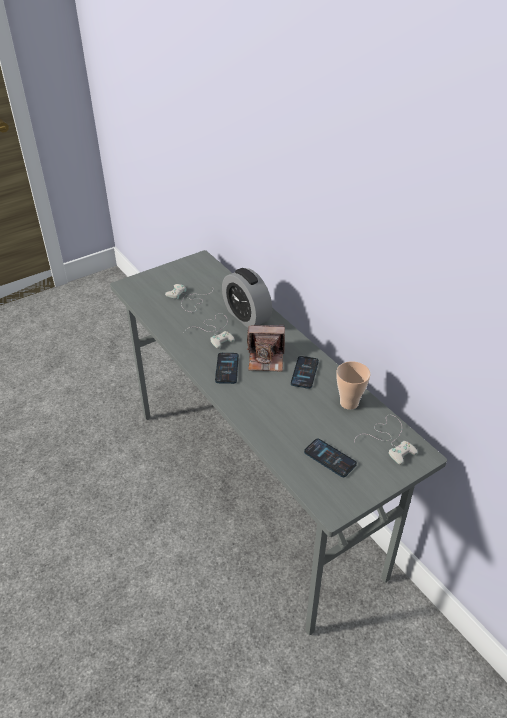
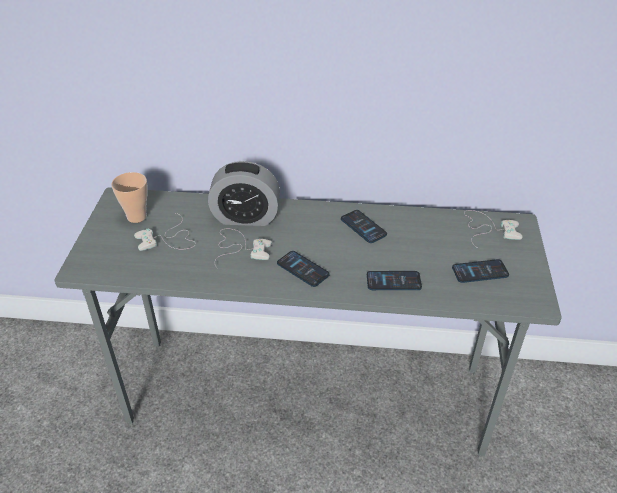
camera: 50 degrees left, 0 degrees up
(264, 417) = (393, 281): none -> phone
(266, 358) = (319, 238): camera -> none
(349, 403) = (426, 225): cup -> cup (136, 217)

